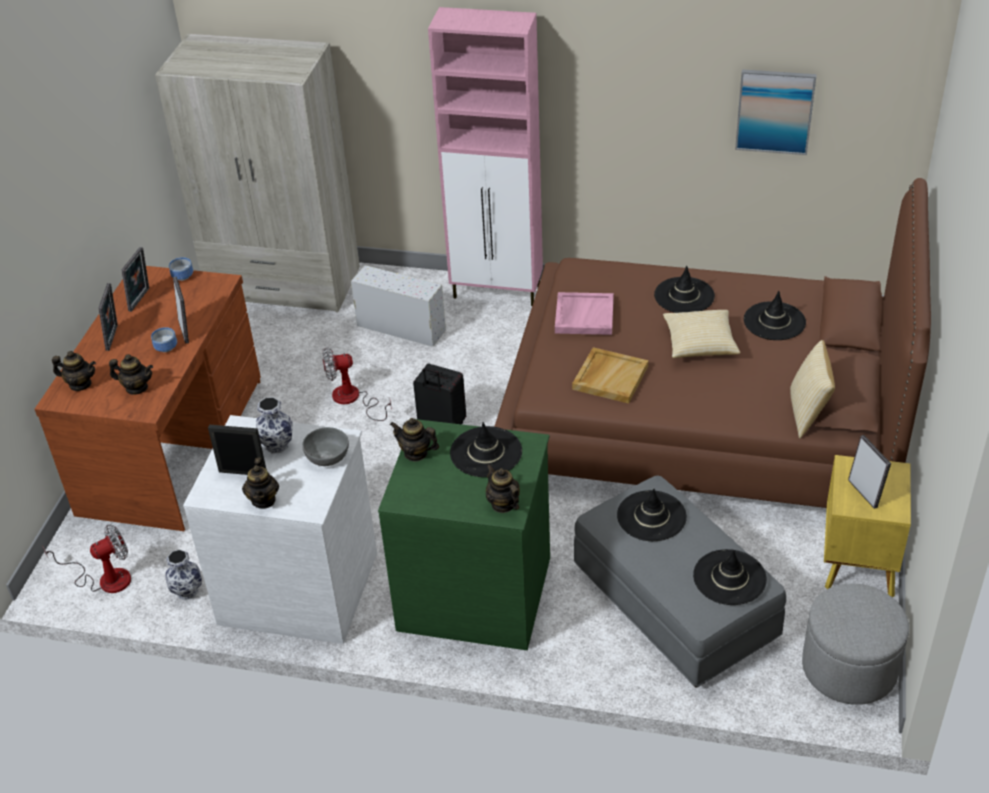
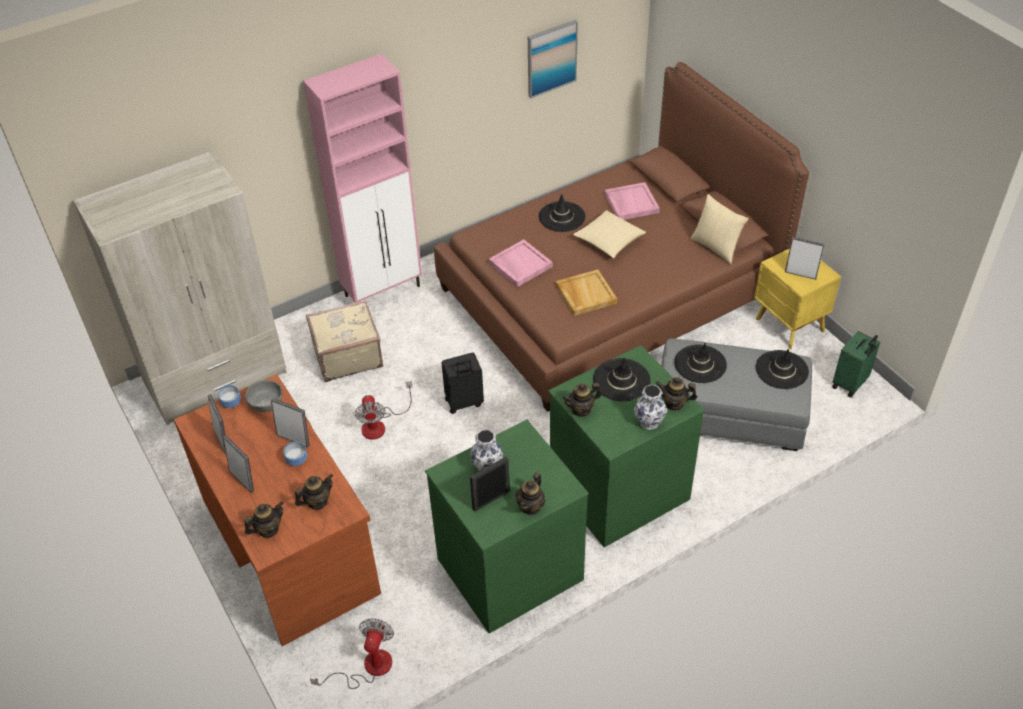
camera: 45 degrees left, 5 degrees up
(187, 591) = (438, 629): vase -> vase (648, 421)
(263, 500) = (531, 506): teapot -> teapot turned 75 degrees clockwise
(299, 586) = (508, 567): white dresser -> green dresser
(327, 456) = (530, 450): grey bowl -> grey bowl (266, 402)
(353, 399) = (380, 424): fan -> fan turned 45 degrees counterclockwise
(400, 327) = (347, 355): white storage box -> beige suitcase
(774, 321) = (631, 203): black hat -> pink tray
(849, 668) = (850, 384): grey ottoman -> green suitcase

